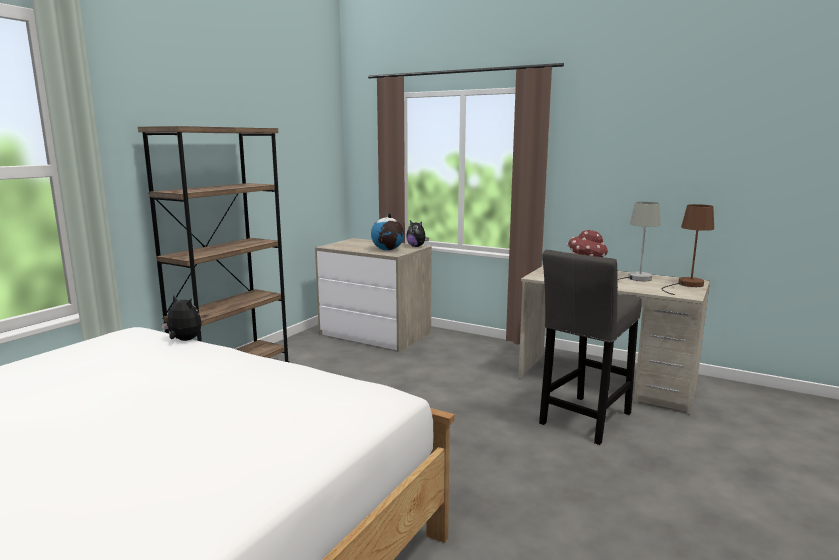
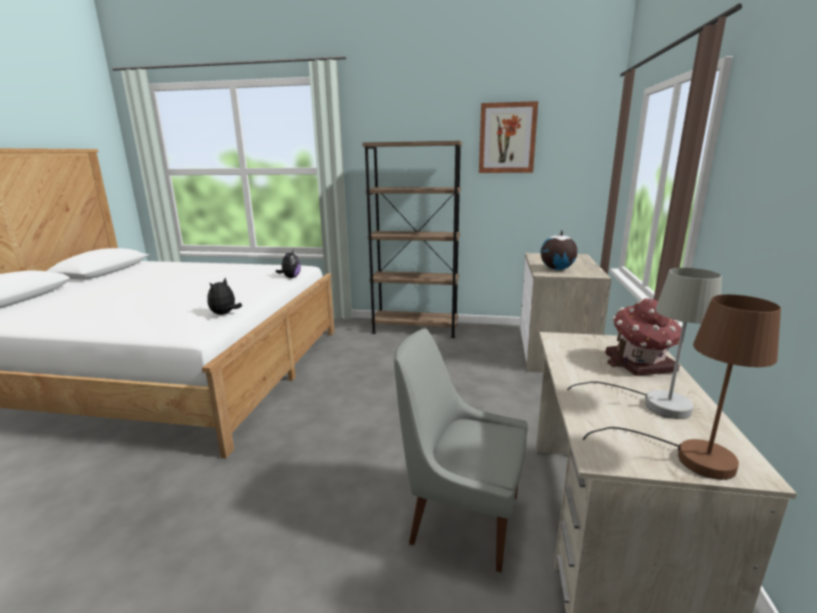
camera: 70 degrees right, 5 degrees up
(273, 126) = (507, 138): none -> picture
(417, 246) = (594, 274): plush toy -> plush toy (224, 314)
(584, 420) = (460, 517): grey stool -> grey chair

